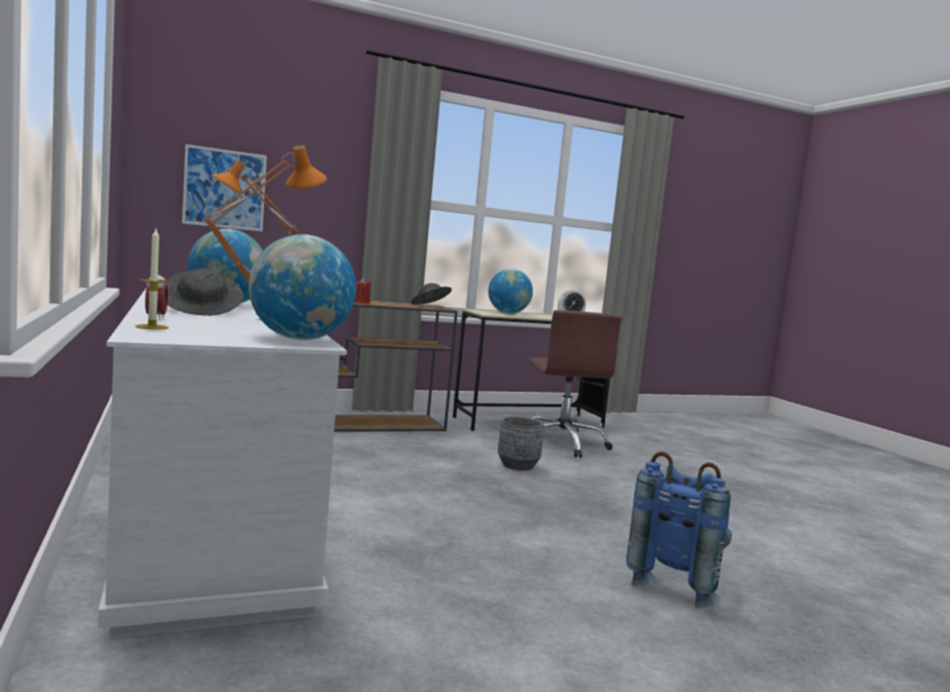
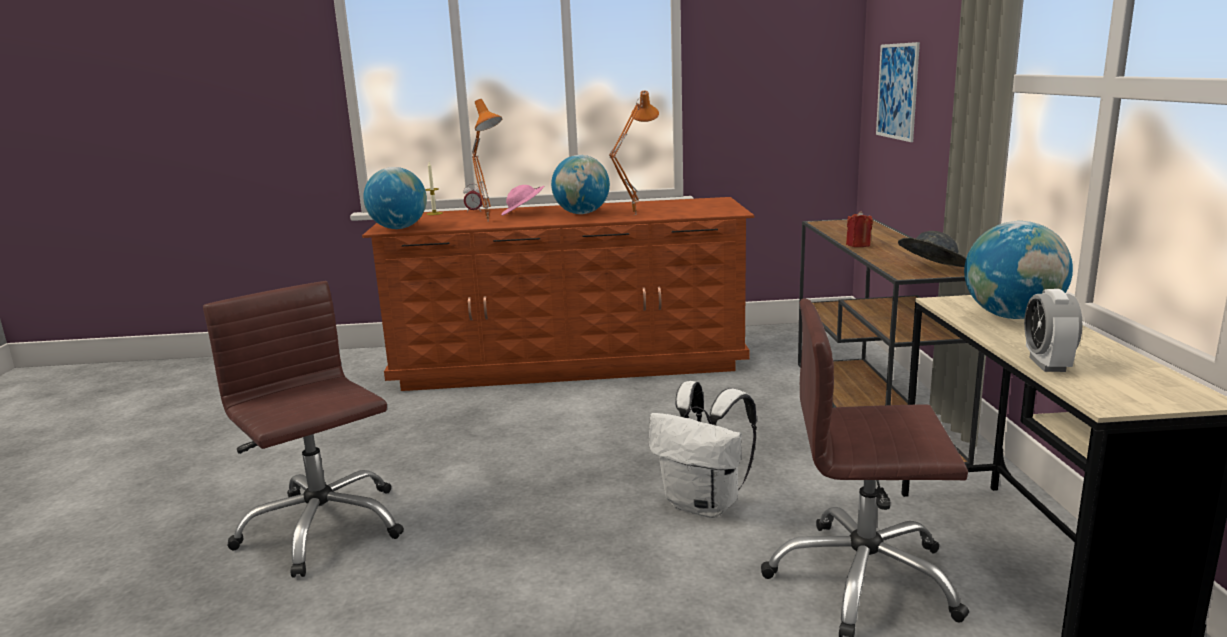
camera: 110 degrees right, 10 degrees up
(202, 311) = (523, 213): grey hat -> pink hat
(210, 513) = (569, 363): white dresser -> brown dresser
(517, 465) = (704, 505): grey planter -> white backpack
(676, 583) = (322, 528): blue backpack -> brown office chair

